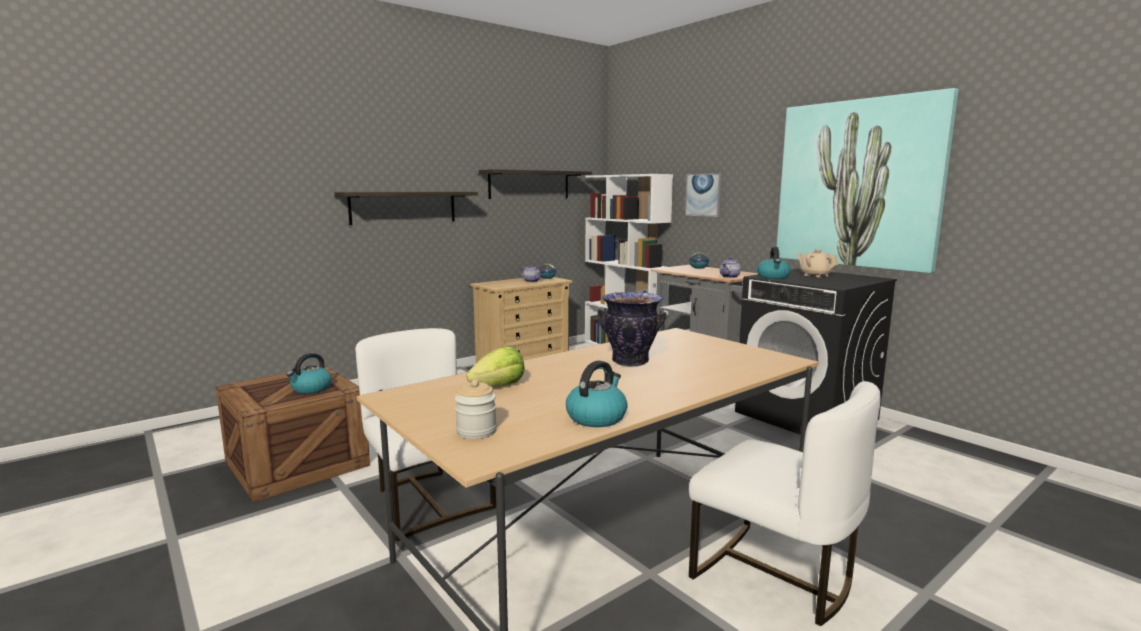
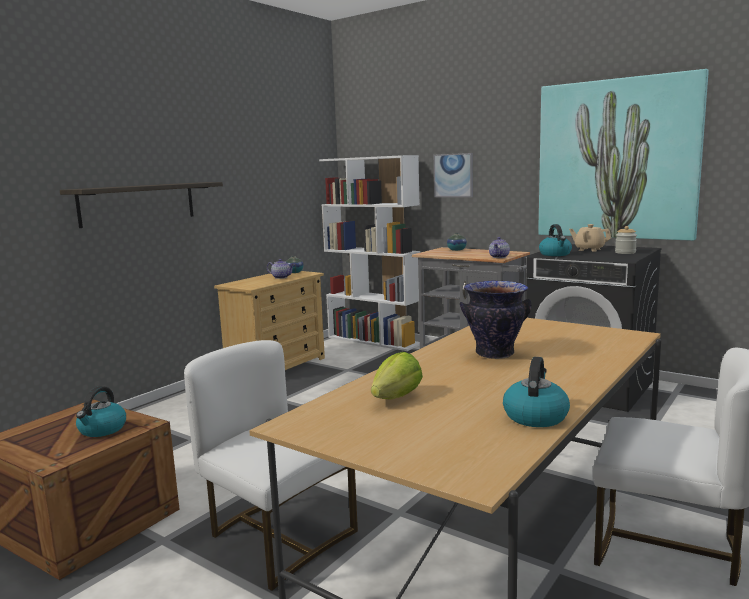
camera: 15 degrees left, 0 degrees up
(476, 431) = (435, 450): jar -> jar (625, 252)
(529, 184) = (266, 171): shelf -> none

